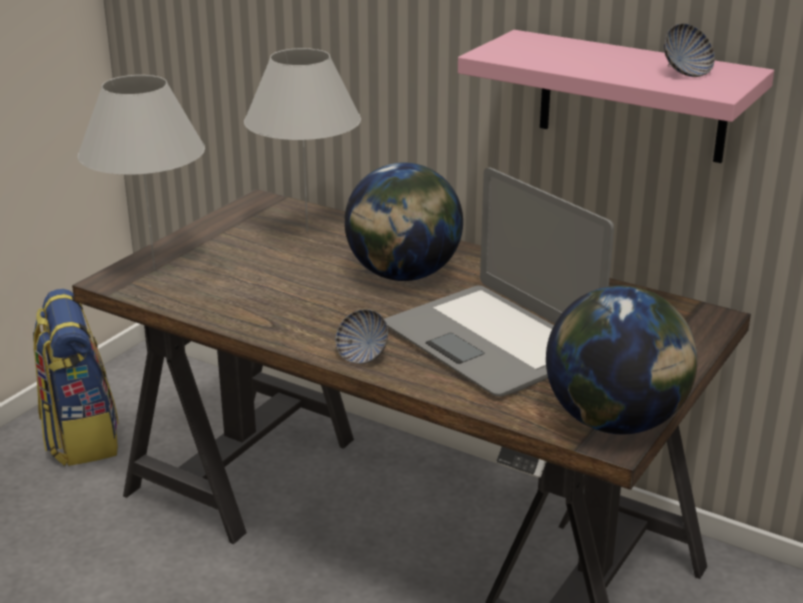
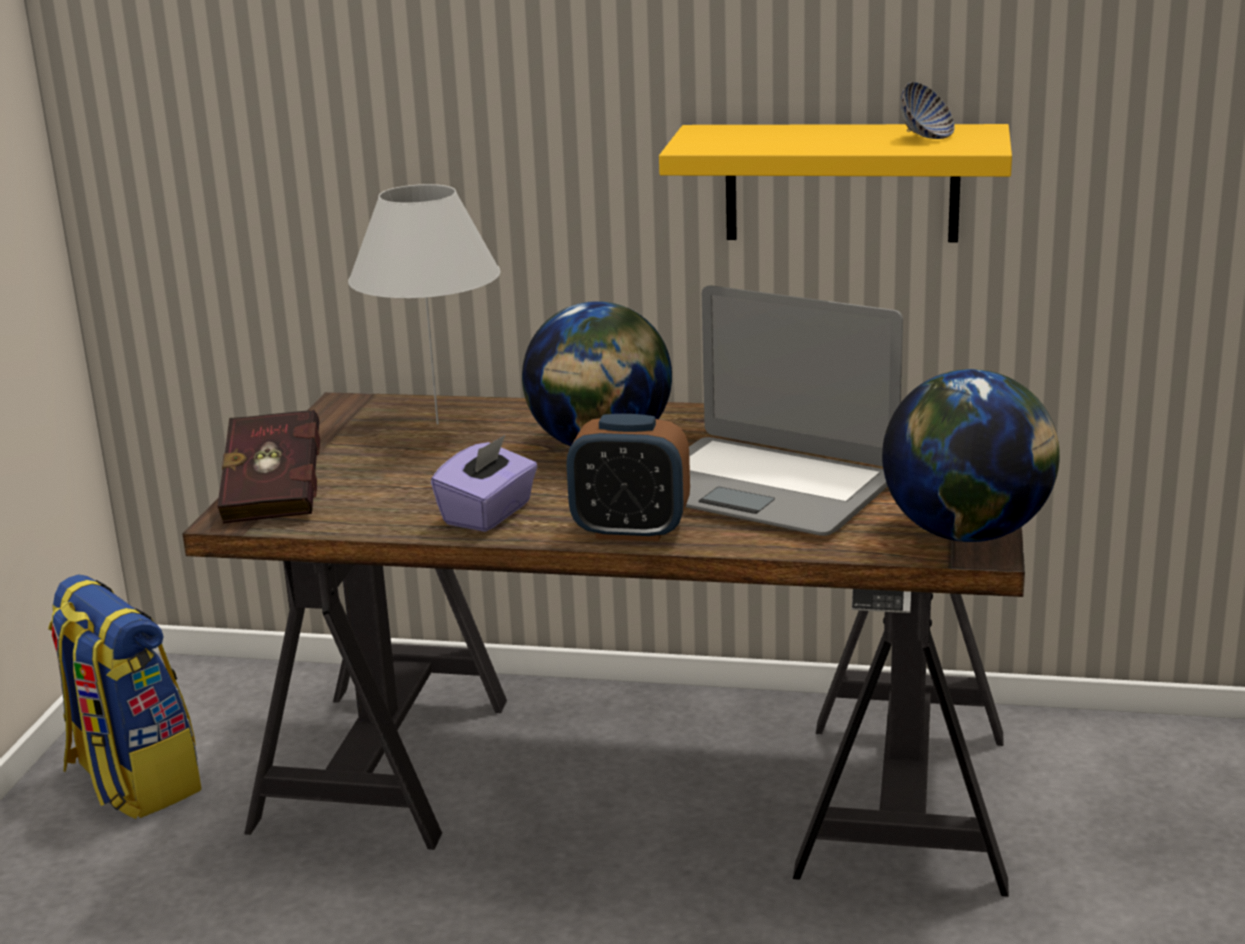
camera: 20 degrees left, 5 degrees down
(154, 269) = (277, 496): white table lamp -> red book
(277, 317) = (488, 514): none -> purple tissue box
(362, 355) = (630, 531): bowl -> alarm clock
(632, 96) = (841, 182): pink shelf -> yellow shelf

